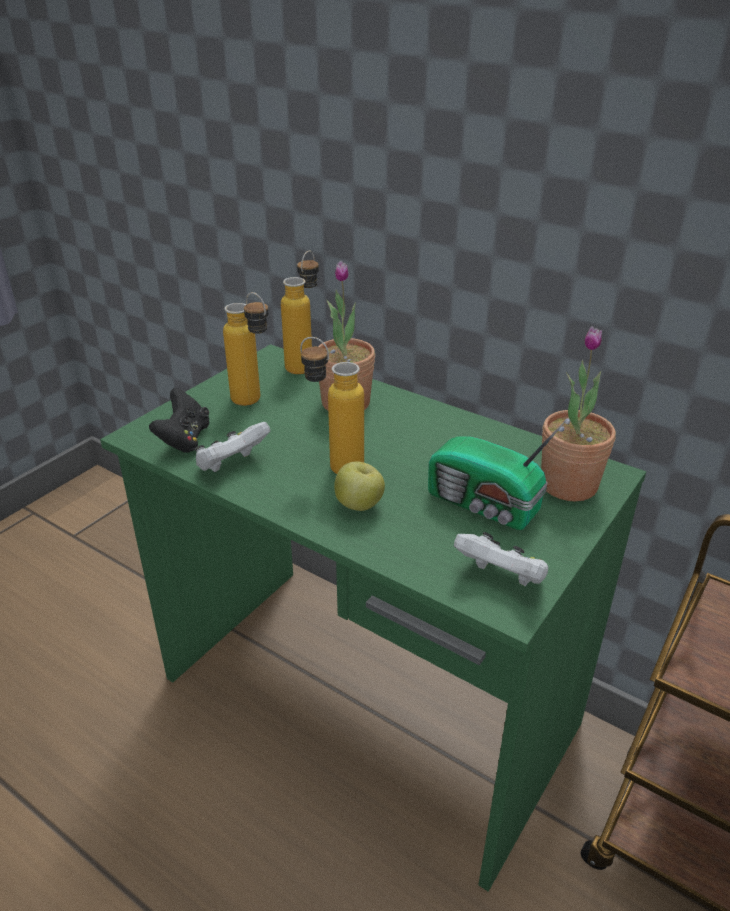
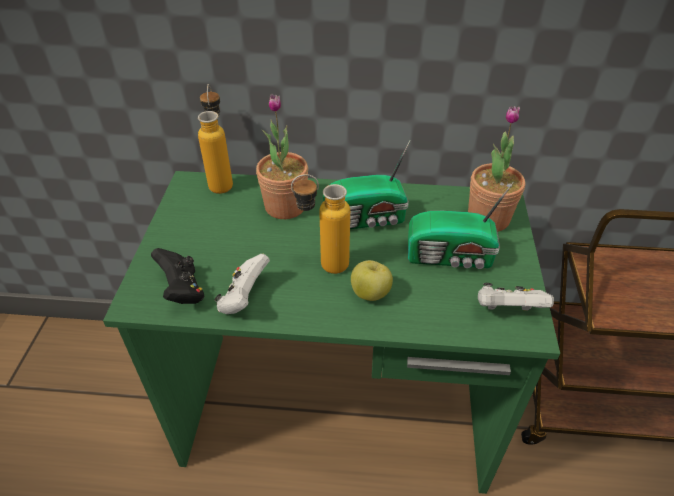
camera: 30 degrees left, 10 degrees up
(254, 403) = (212, 233): bottle -> none
(421, 440) = (367, 219): none -> radio

